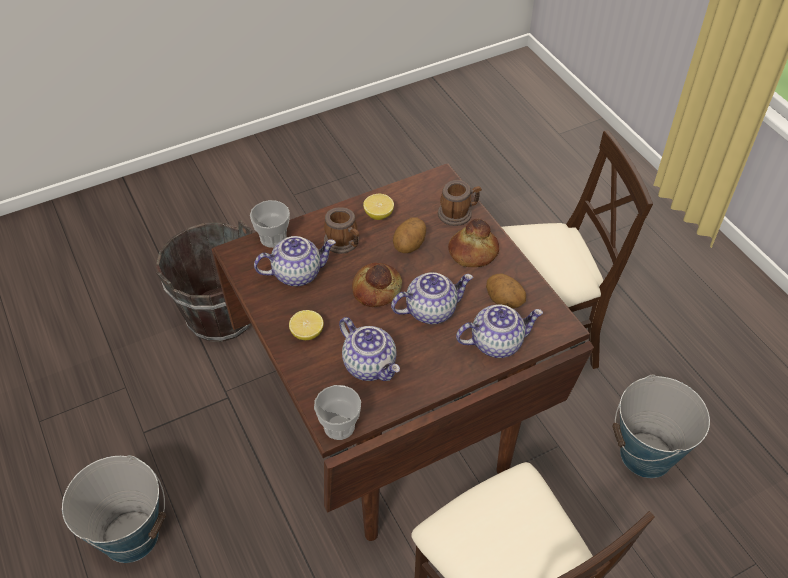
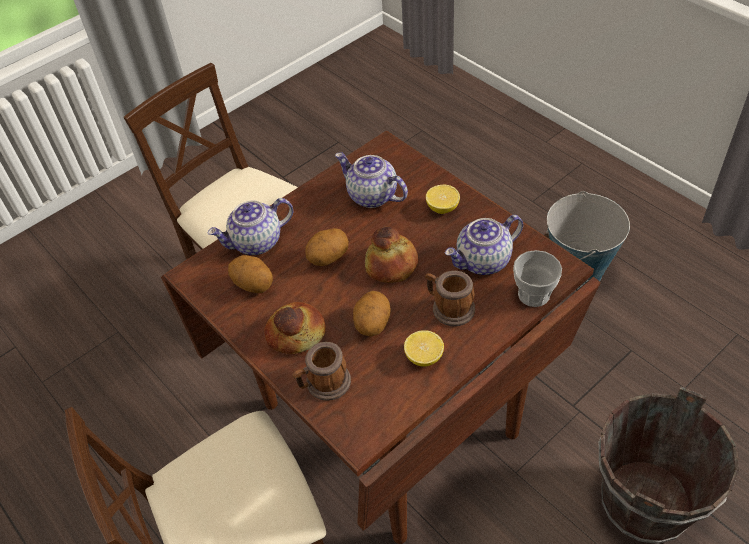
camera: 170 degrees right, 0 degrees up
(339, 426) = (380, 147): cup -> none
(431, 310) = (328, 258): teapot -> potato
(646, 455) = (125, 457): bucket -> none

